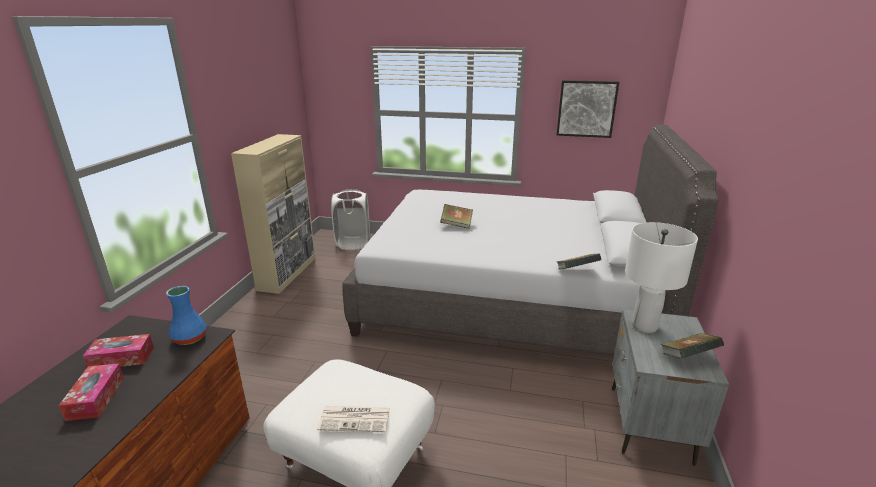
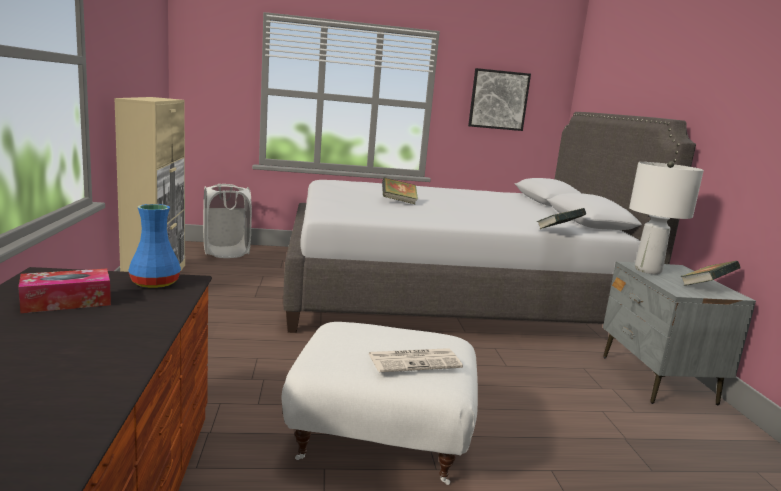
camera: 20 degrees left, 10 degrees down
(96, 398) = (67, 336): tissue box -> none

